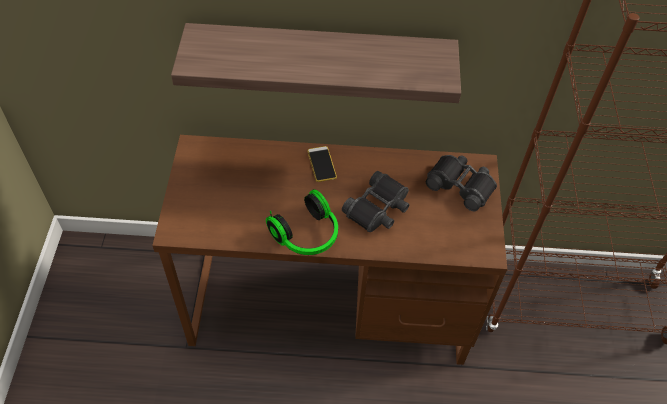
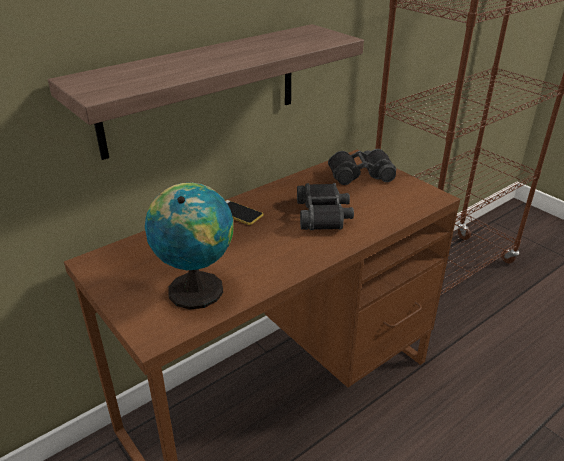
camera: 40 degrees left, 20 degrees down
(228, 212) = (196, 288): none -> globe
(307, 236) = (293, 262): headphones -> none

